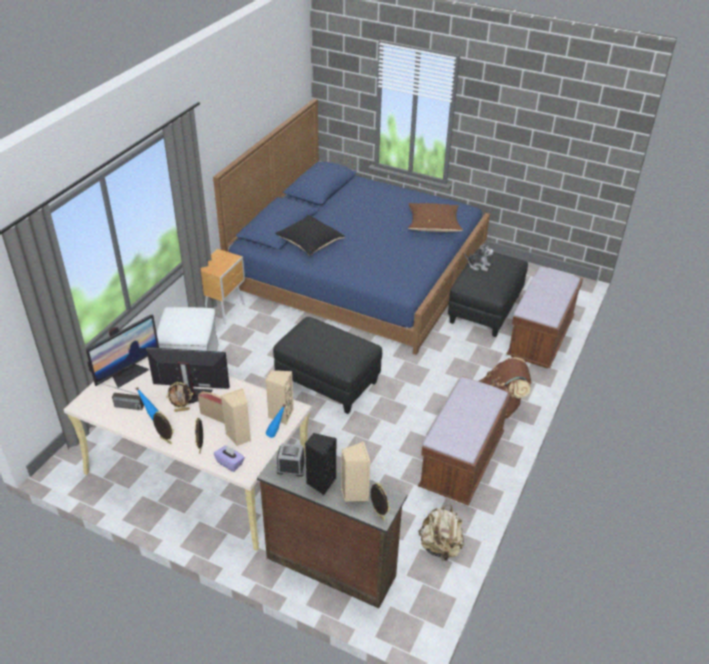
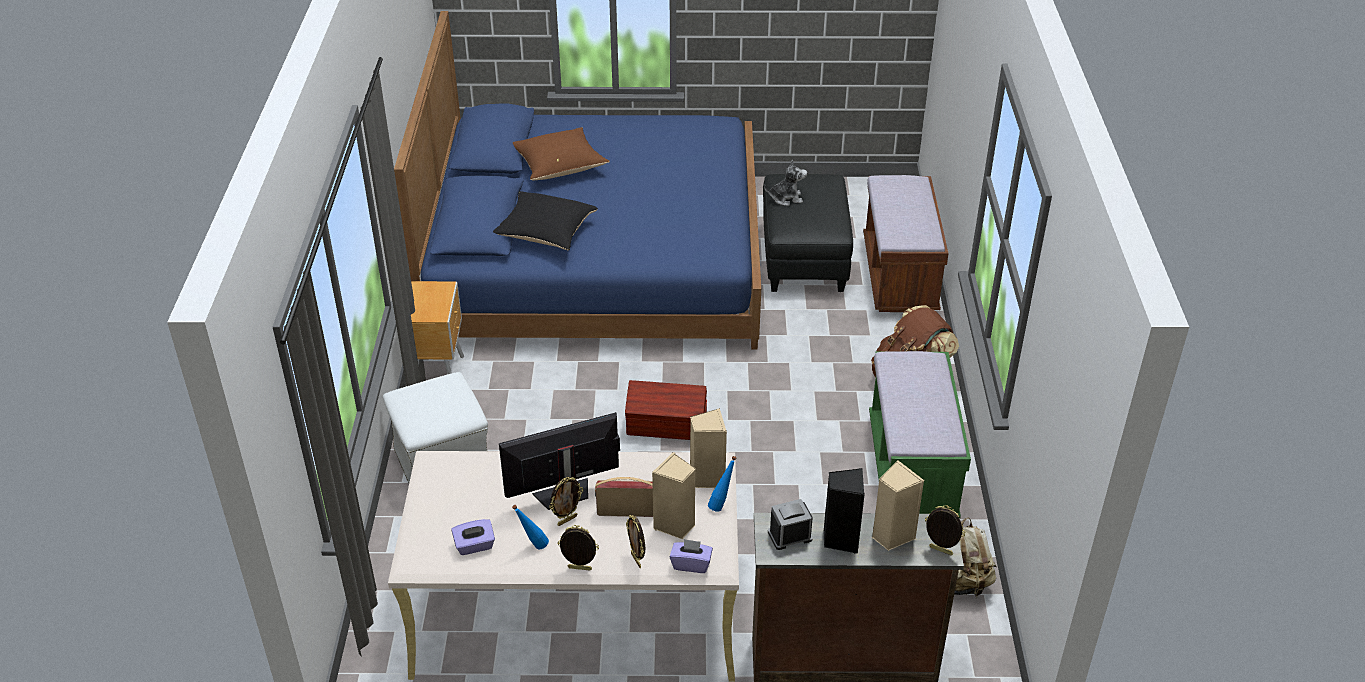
camera: 25 degrees left, 0 degrees up
(121, 406) = (475, 546): radio -> purple tissue box
(128, 374) = (446, 500): monitor -> none
(328, 382) = (667, 427): black ottoman -> brown storage box
(434, 226) = (698, 159): brown pillow -> brown pillow (559, 167)
(462, 462) = (911, 469): brown bench -> green bench

